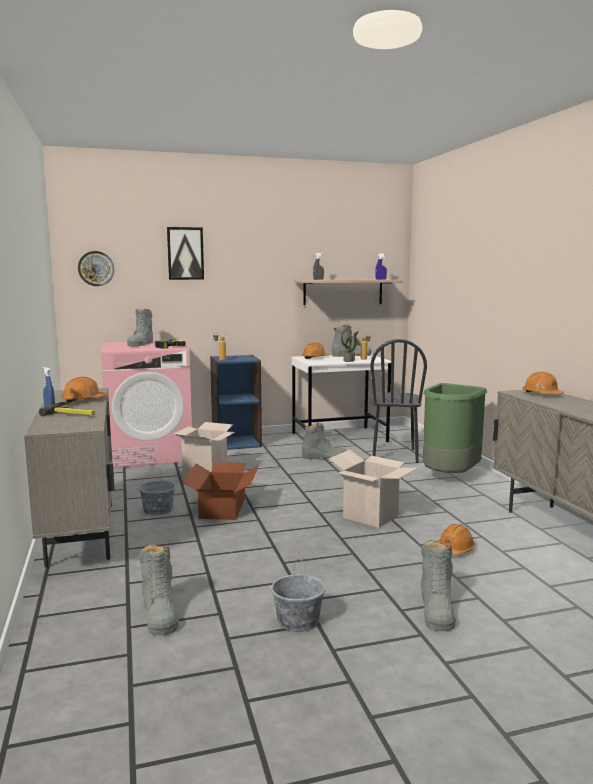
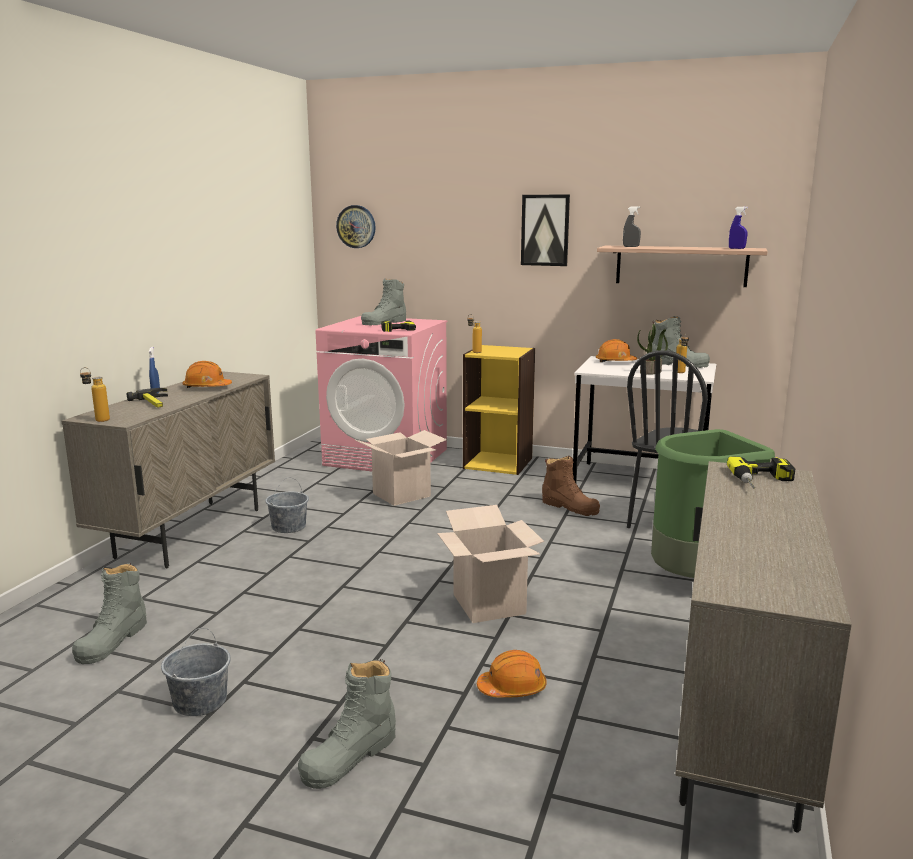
camera: 35 degrees right, 5 degrees up
(60, 430) = (97, 420): none -> bottle
(185, 253) = (457, 207): picture -> picture (545, 230)
(223, 508) = (351, 542): cardboard box -> none
(236, 443) = (498, 463): blue bookcase -> yellow bookcase
(324, 457) = (570, 507): grey boot -> brown boot
(542, 394) = (764, 482): orange hard hat -> power drill

